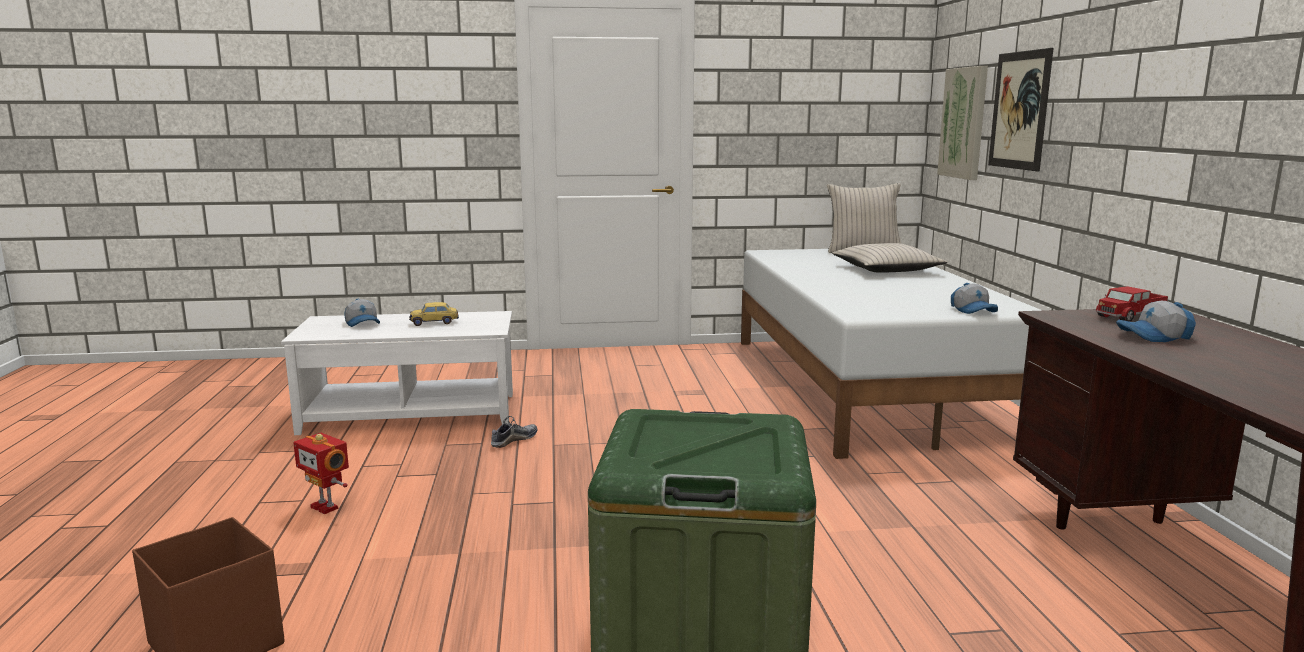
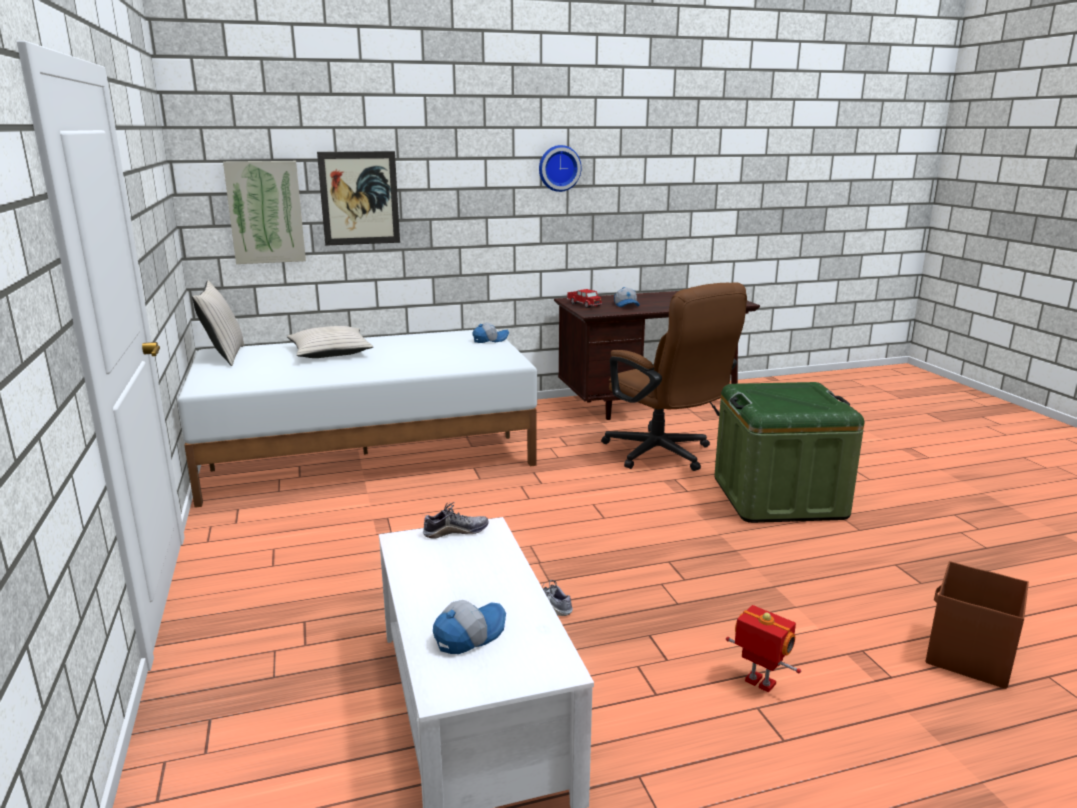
camera: 100 degrees left, 5 degrees up
(326, 507) = (759, 683): toy robot -> toy robot turned 75 degrees counterclockwise
(434, 323) = (457, 574): toy car -> none
(494, 324) = (455, 532): none -> shoe
(888, 552) = (664, 455): none -> brown office chair
(1231, 61) = (558, 168): none -> wall clock

